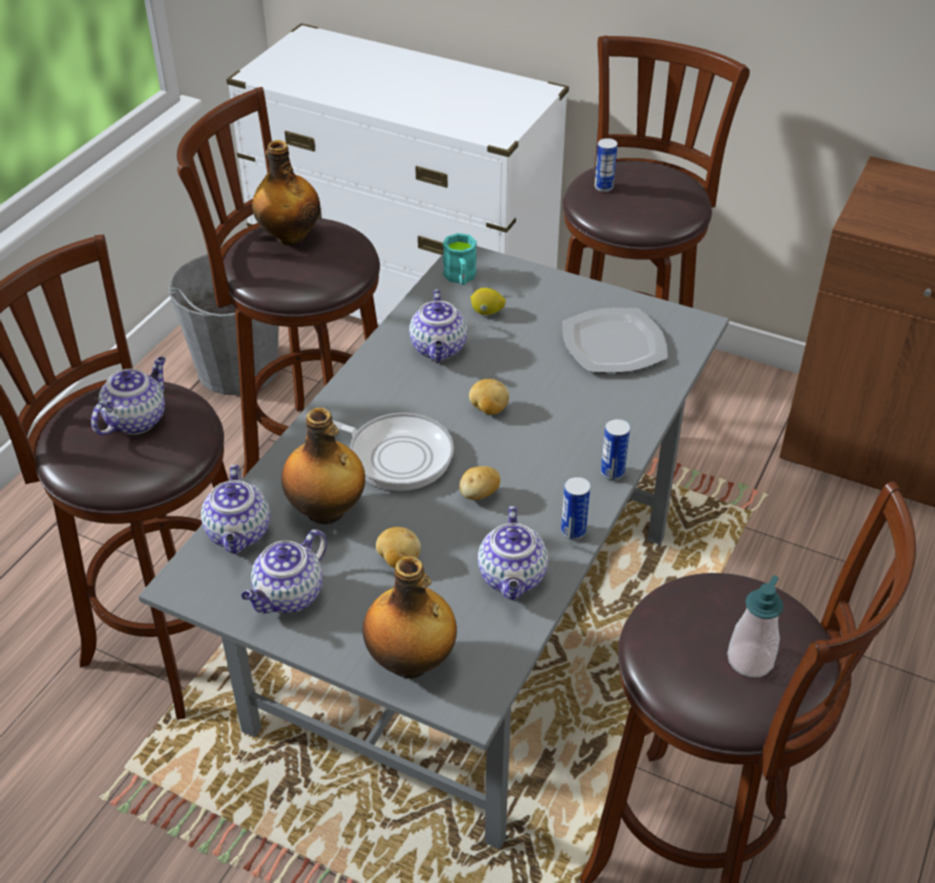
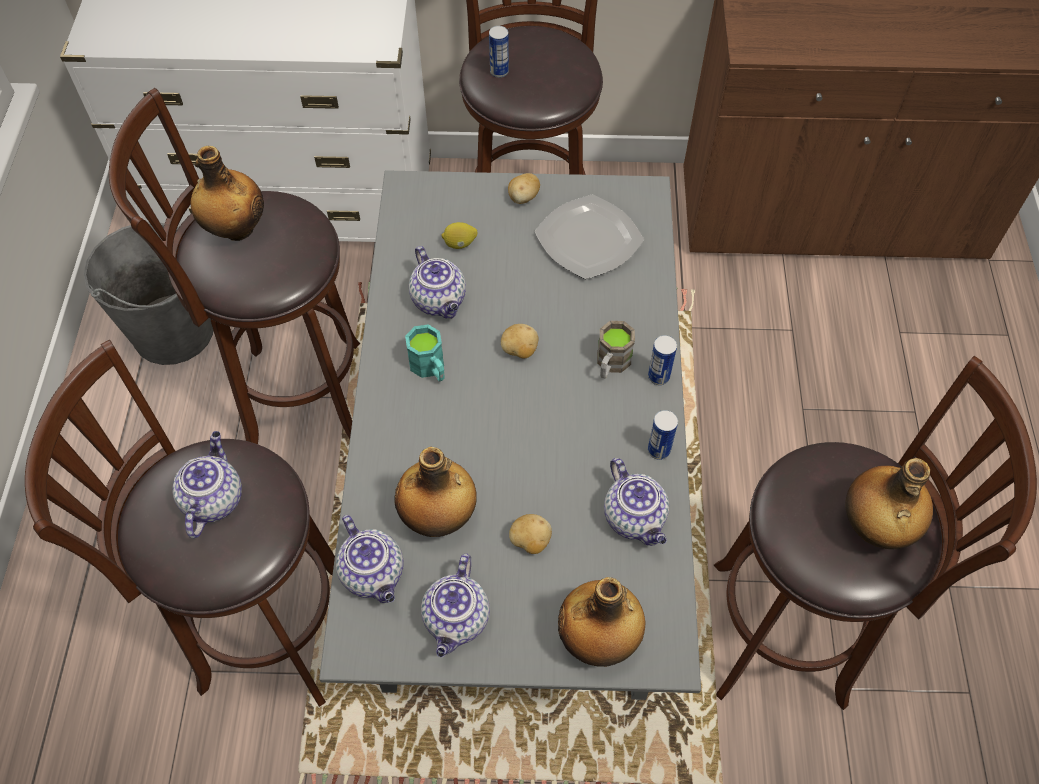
camera: 25 degrees left, 15 degrees up
(395, 455) = (465, 432): frying pan -> none
(460, 278) = (414, 213): turquoise mug -> turquoise mug (430, 368)
(479, 495) = (561, 445): potato -> potato (523, 198)
(570, 447) = (611, 364): none -> brown mug
(750, 660) = (874, 527): soap dispenser -> bottle

